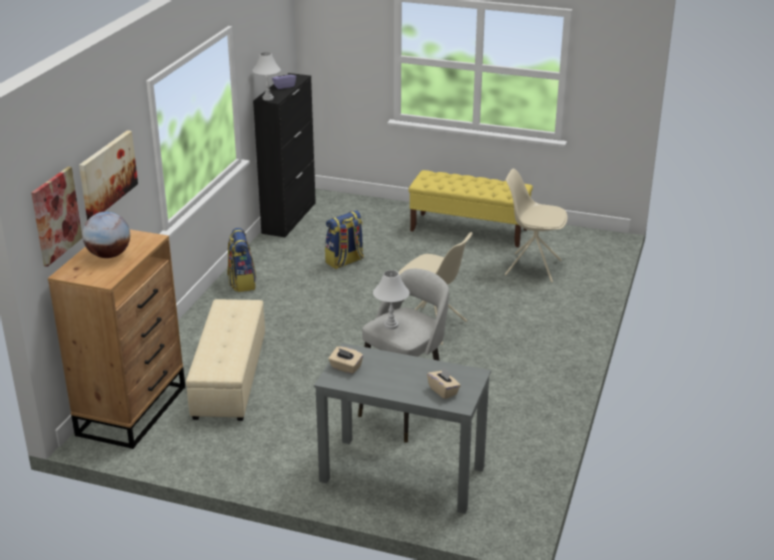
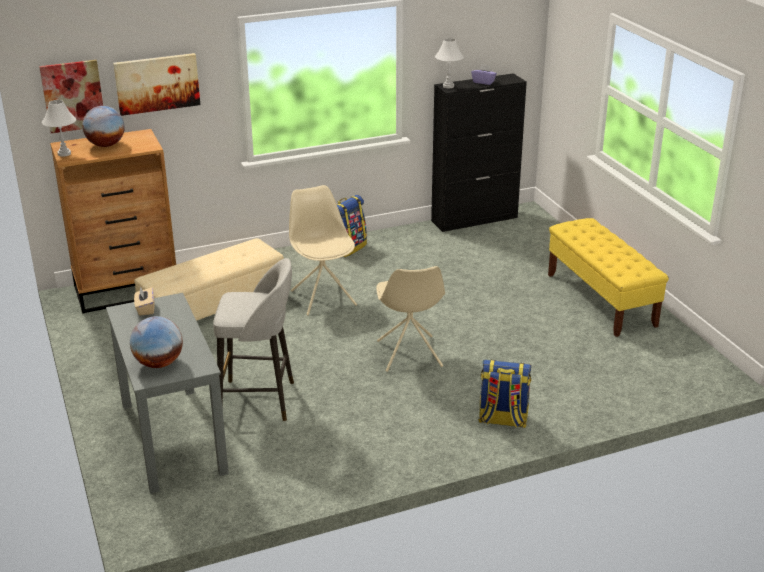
camera: 50 degrees right, 0 degrees up
(344, 262) = (447, 271): backpack -> backpack (502, 420)
(391, 325) = (237, 301): white table lamp -> white table lamp (64, 154)
(443, 391) = (159, 363): beige tissue box -> globe
(532, 267) = (591, 359): beige chair -> beige chair (323, 297)

